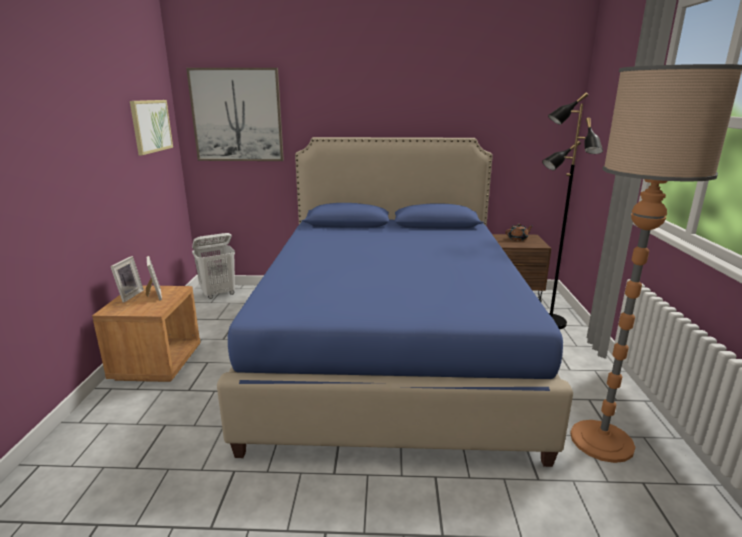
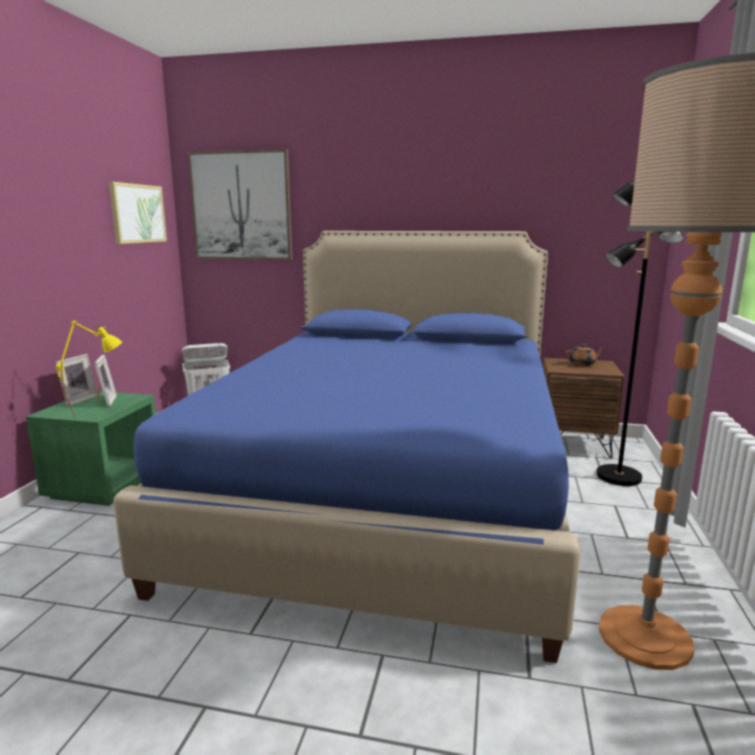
camera: 10 degrees right, 5 degrees down
(154, 306) = (97, 412): none -> yellow table lamp
(157, 363) = (105, 485): brown nightstand -> green nightstand

